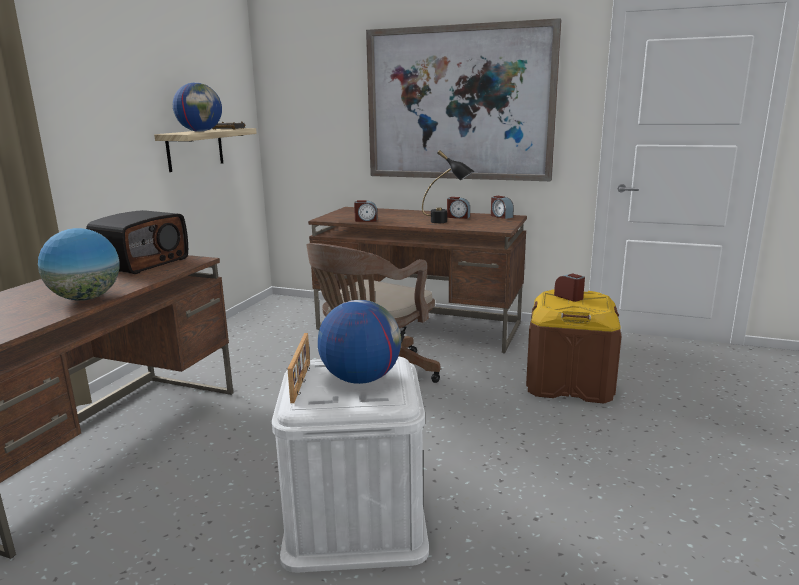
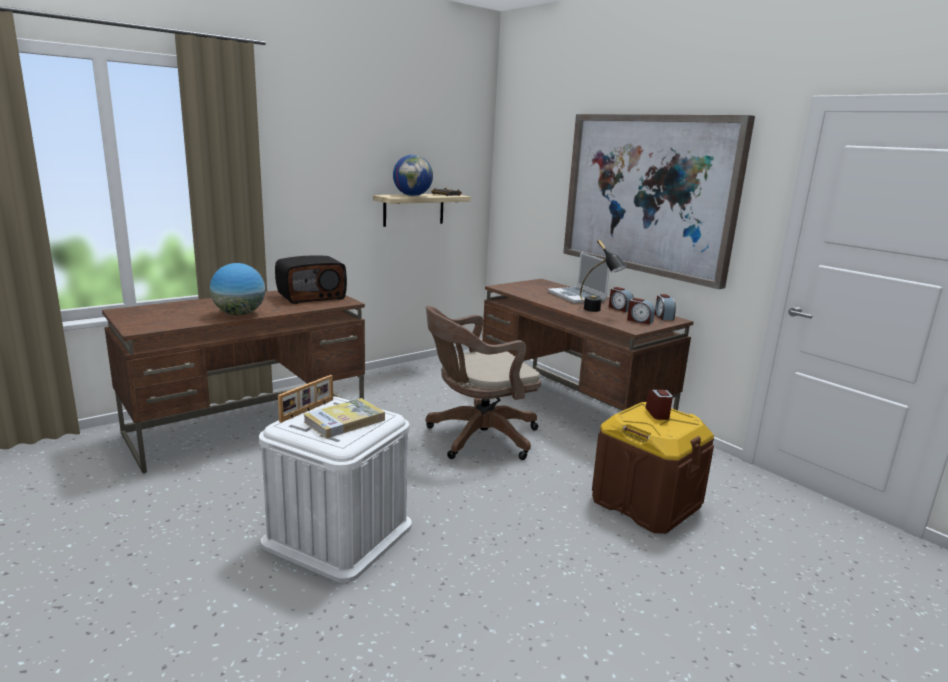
camera: 30 degrees right, 0 degrees up
(360, 379) = (344, 421): globe -> book
(366, 220) = (531, 295): alarm clock -> alarm clock (639, 320)
(406, 214) = (577, 296): none -> laptop

